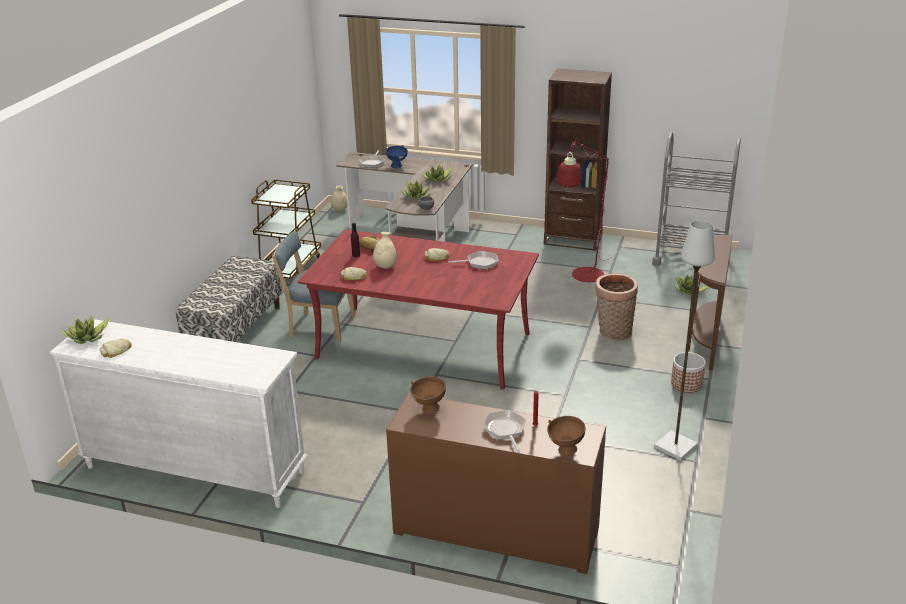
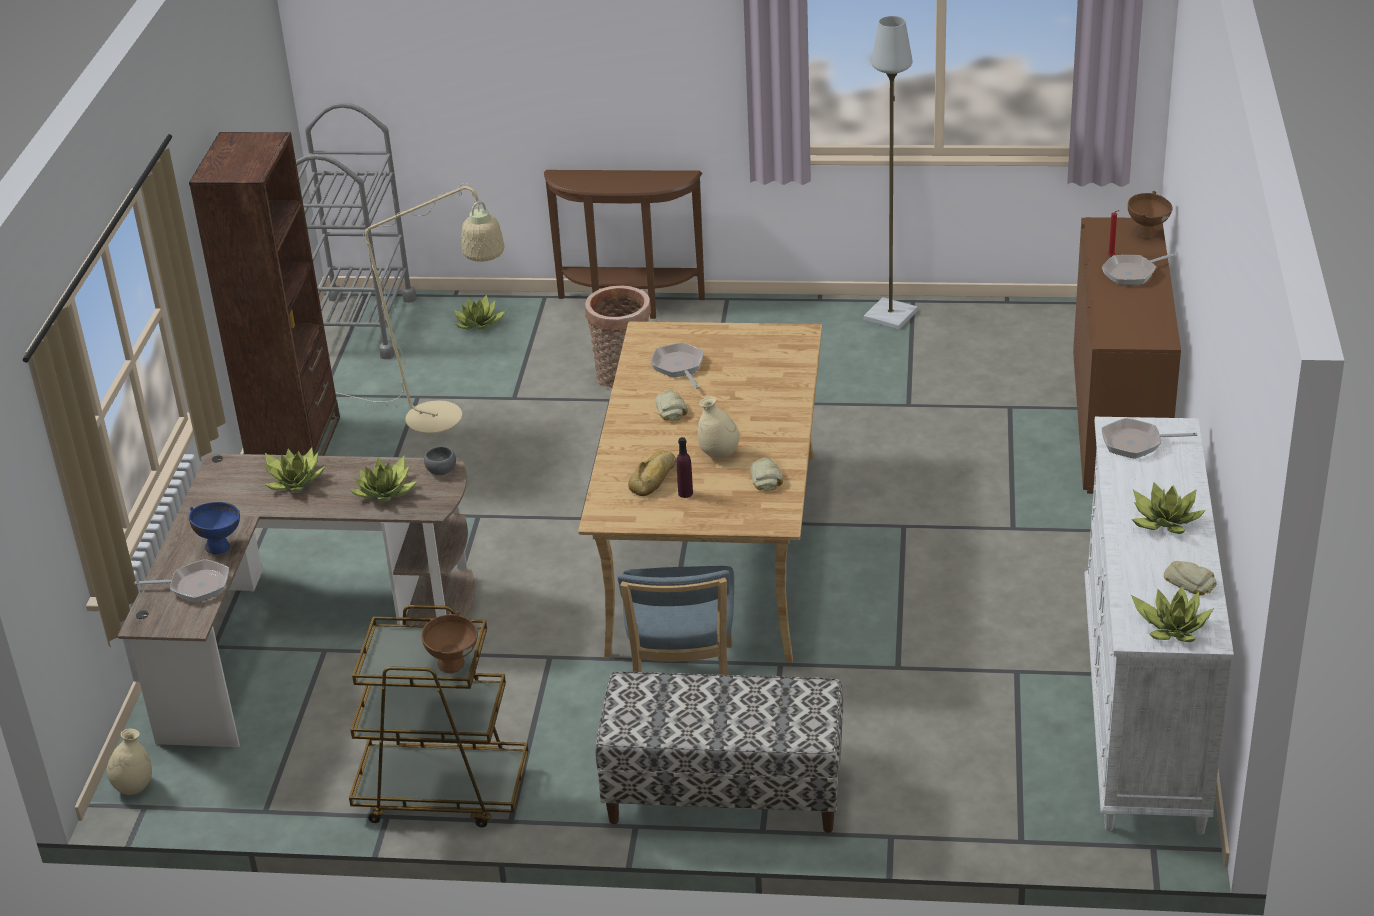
camera: 100 degrees left, 5 degrees up
(175, 354) = (1163, 521): none -> potted plant
(257, 360) = (1136, 443): none -> frying pan
(424, 345) = (713, 550): red dining table -> beige dining table
(429, 410) = (1124, 327): brown bowl -> brown bowl (454, 666)
(583, 278) = (447, 420): red floor lamp -> beige floor lamp
(686, 384) = (745, 314): planter -> none

